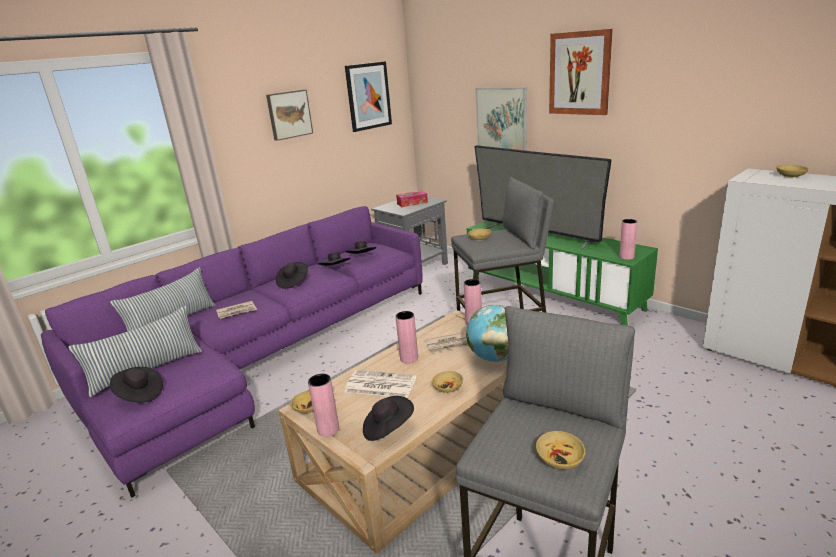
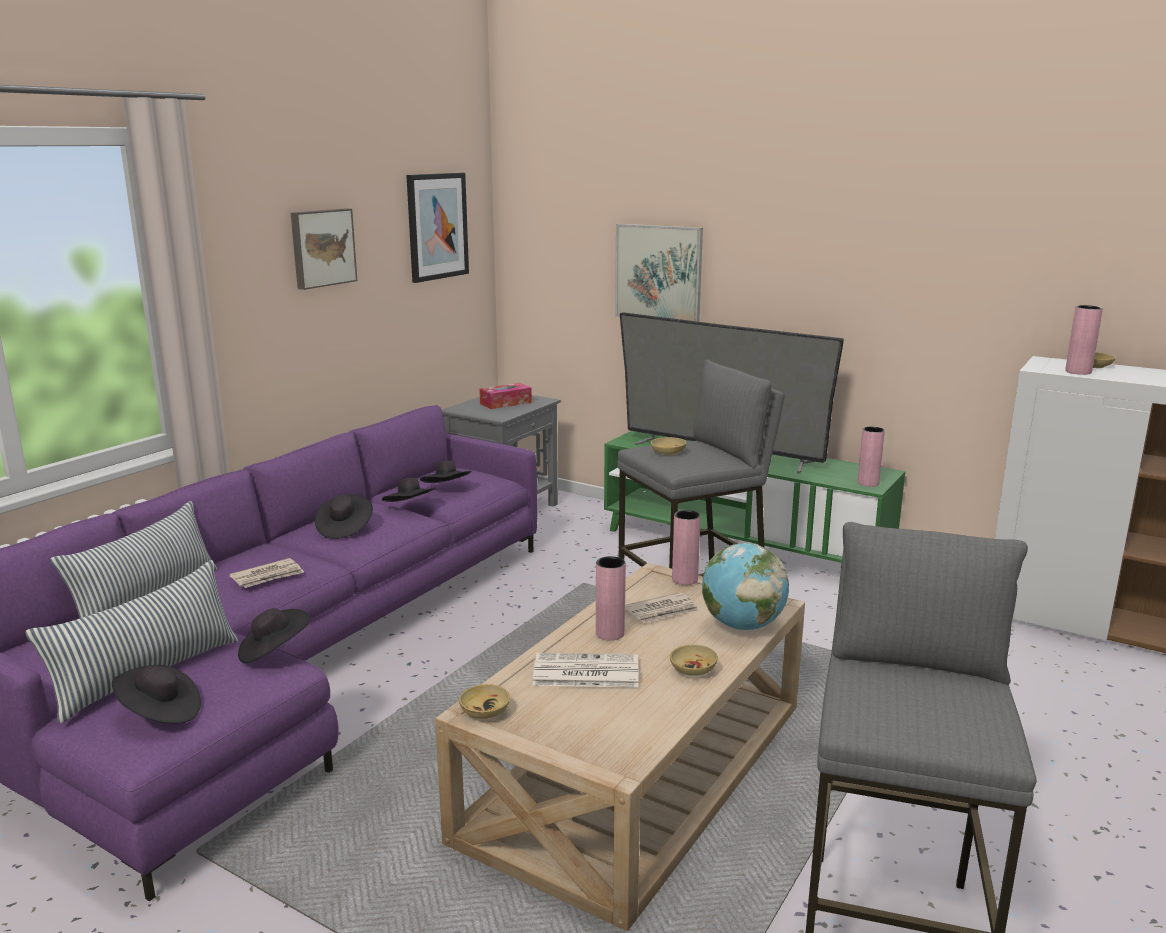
camera: 15 degrees left, 5 degrees down
(328, 429) = (537, 738): pink vase -> pink vase (1078, 372)
(387, 428) = (630, 731): black hat -> black hat (273, 651)
(560, 458) = (959, 720): beige bowl -> none
(580, 73) = (788, 212): picture -> none

